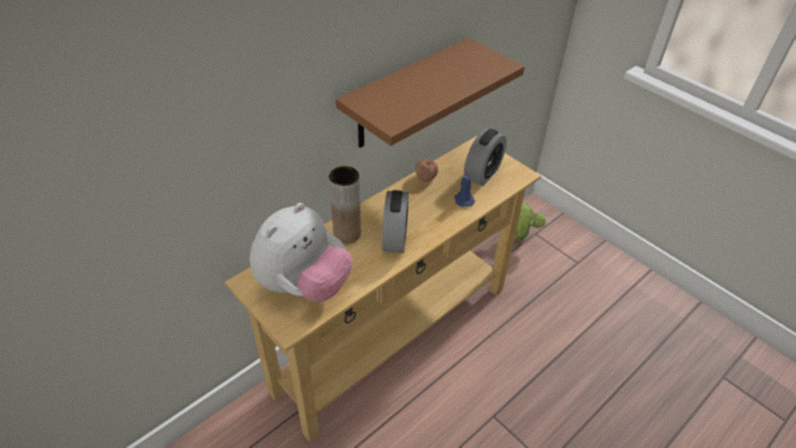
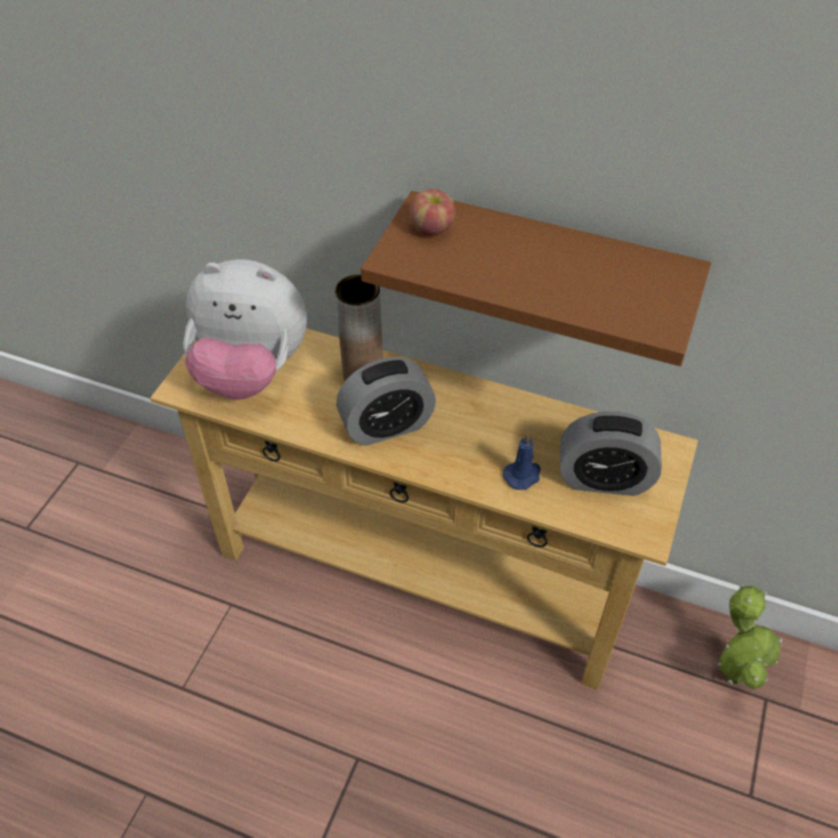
camera: 65 degrees right, 5 degrees up
(425, 178) = (537, 413): apple -> apple (432, 229)

